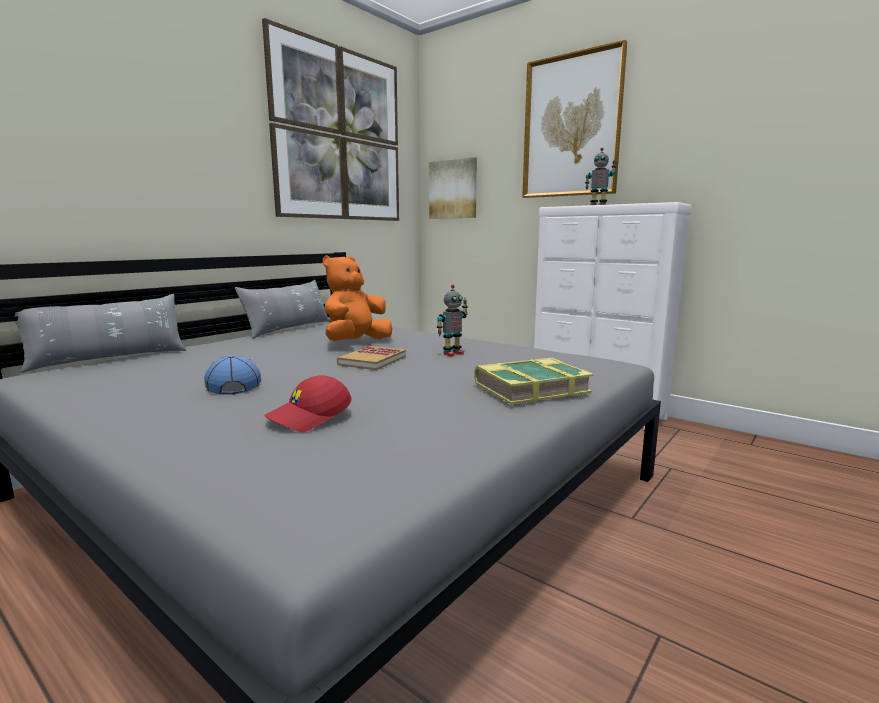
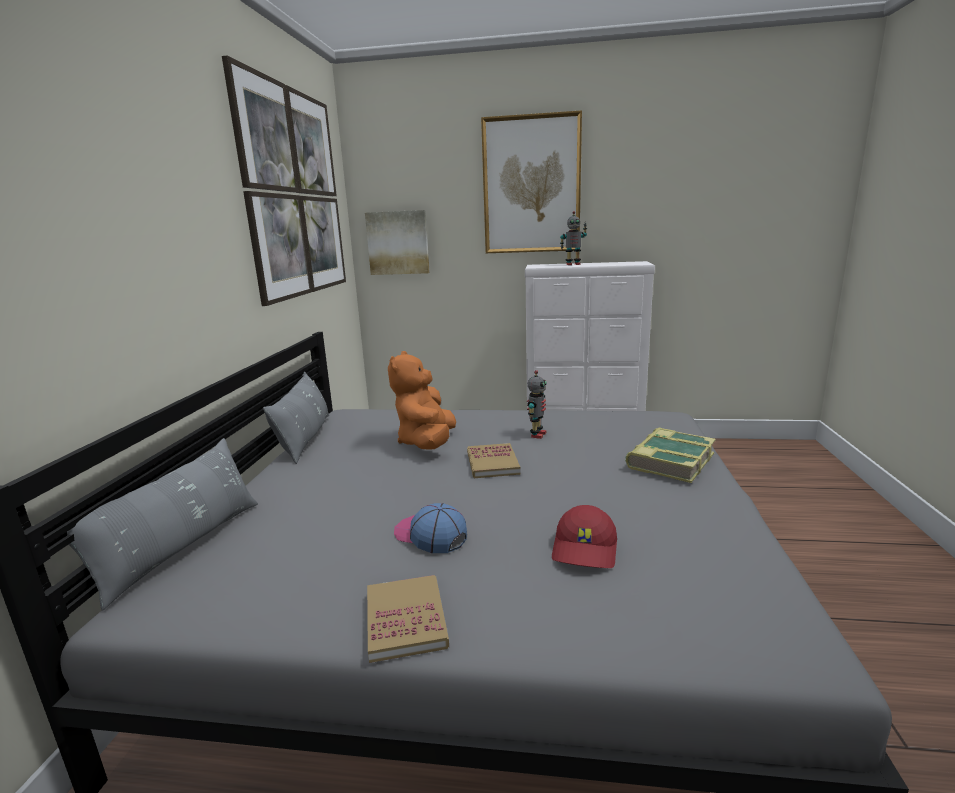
camera: 30 degrees left, 5 degrees up
(115, 416) = (406, 620): none -> book

